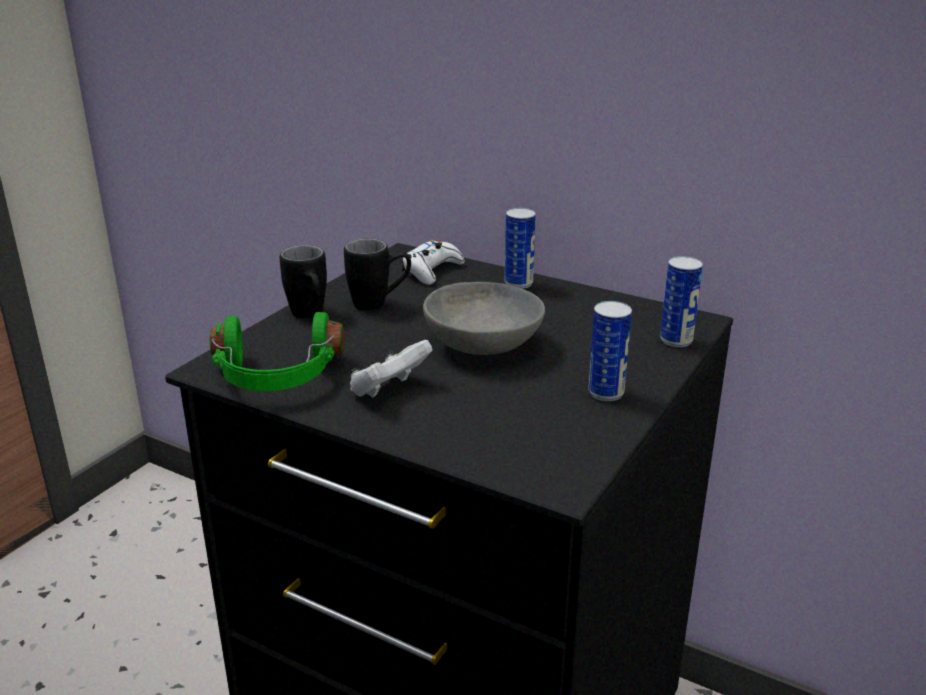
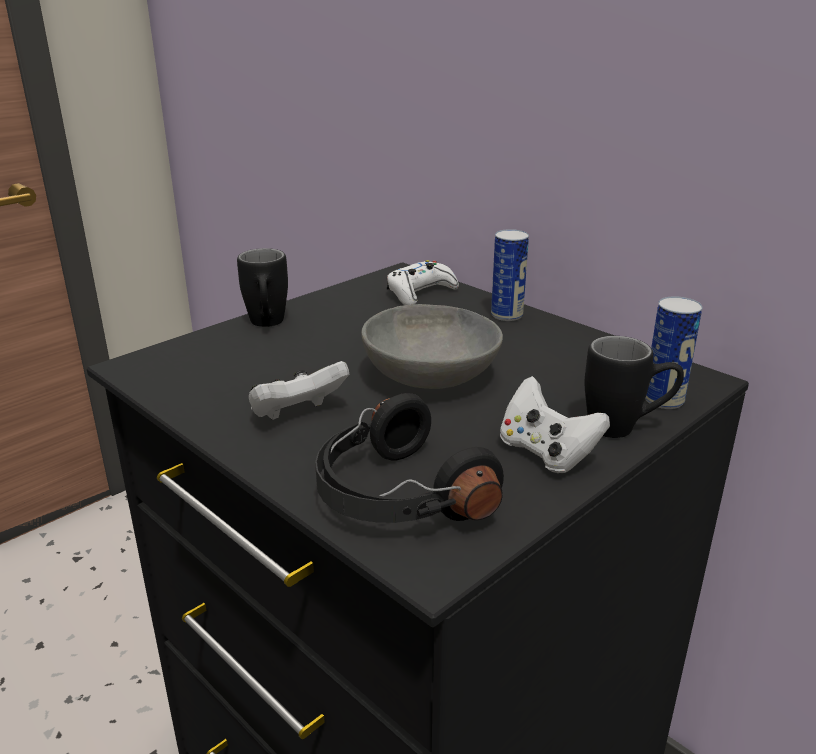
camera: 15 degrees right, 0 degrees up
(277, 376) = (191, 383): green headphones -> none
(379, 304) = (345, 320): black mug -> black mug (625, 428)
(509, 441) = (397, 495): none -> black headphones
(606, 393) = (546, 452): can -> white game controller

